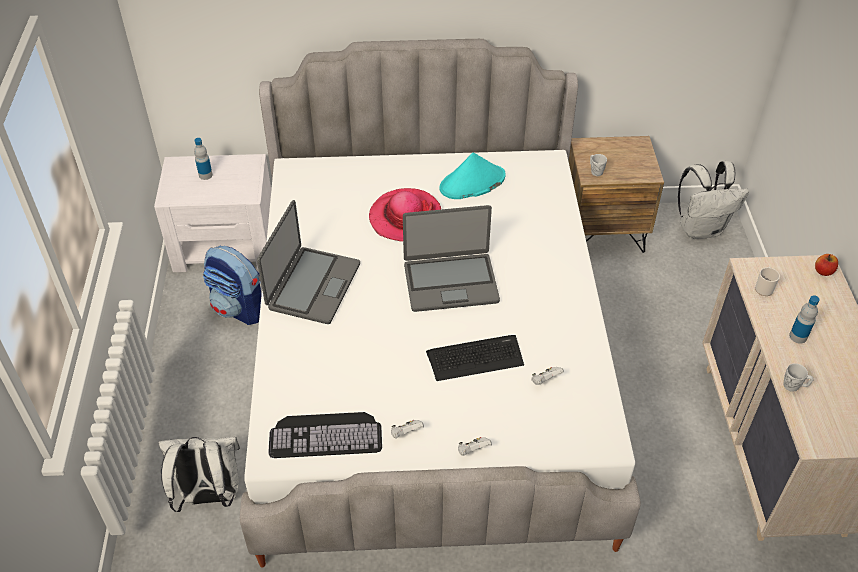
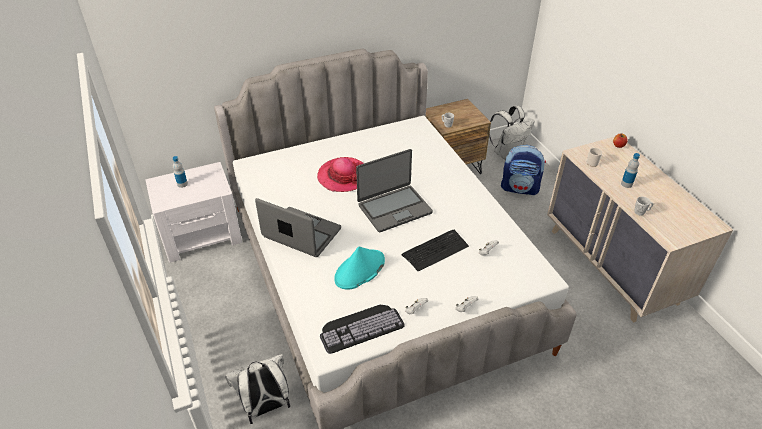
camera: 20 degrees left, 5 degrees down
(240, 308) = (231, 273): backpack -> backpack (520, 188)
(312, 286) = (301, 234): laptop -> laptop turned 60 degrees counterclockwise
(472, 183) = (376, 146): turquoise hat -> turquoise hat (359, 270)

